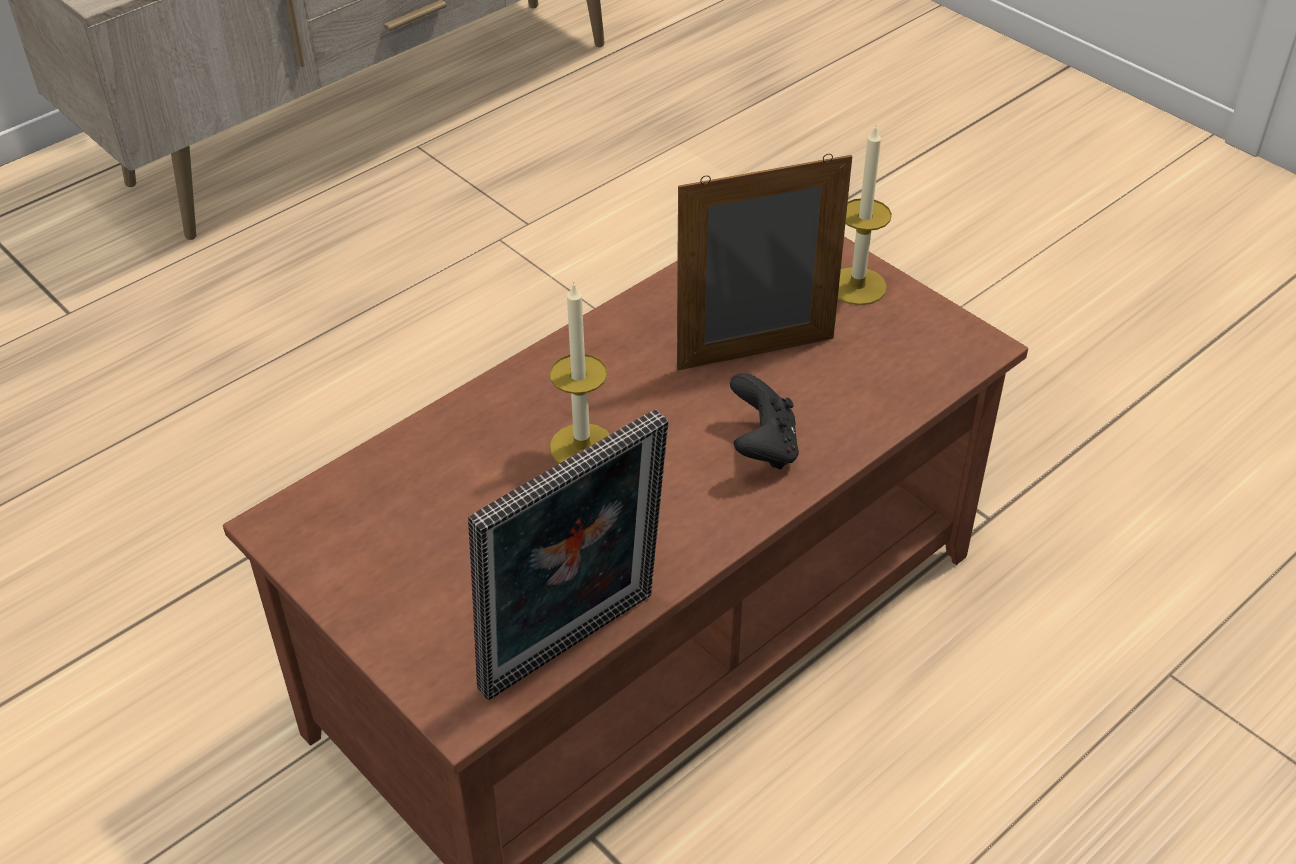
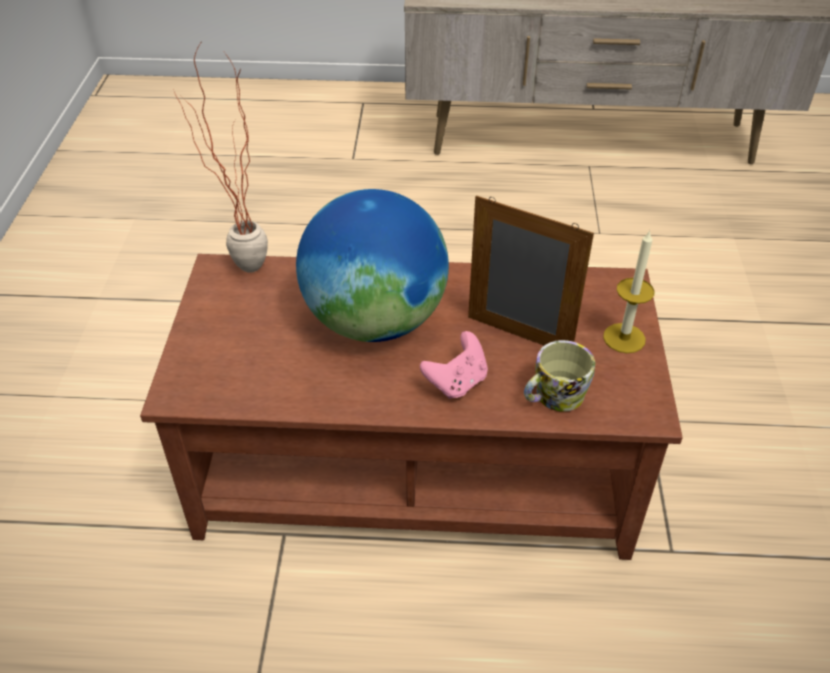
camera: 45 degrees right, 0 degrees up
(322, 507) = (239, 272): none -> potted plant
(574, 649) = (246, 407): picture frame -> none
(582, 446) = (375, 321): candle -> globe
(763, 447) = (457, 382): black game controller -> pink game controller
(873, 392) = (553, 397): none -> mug

